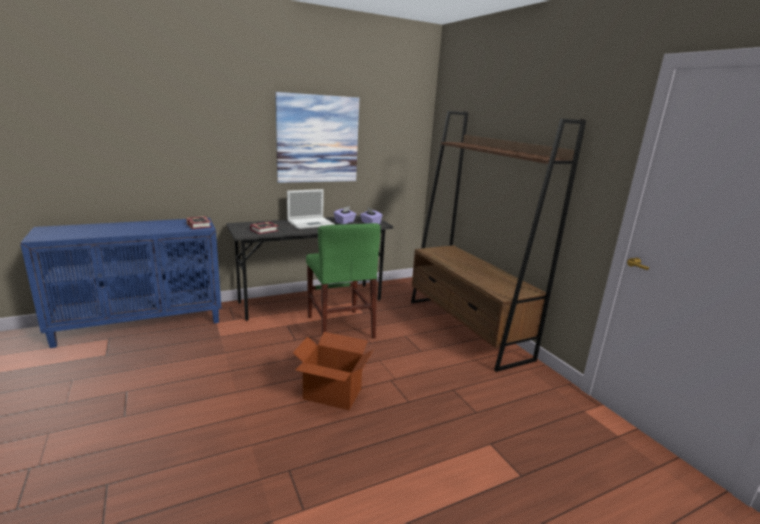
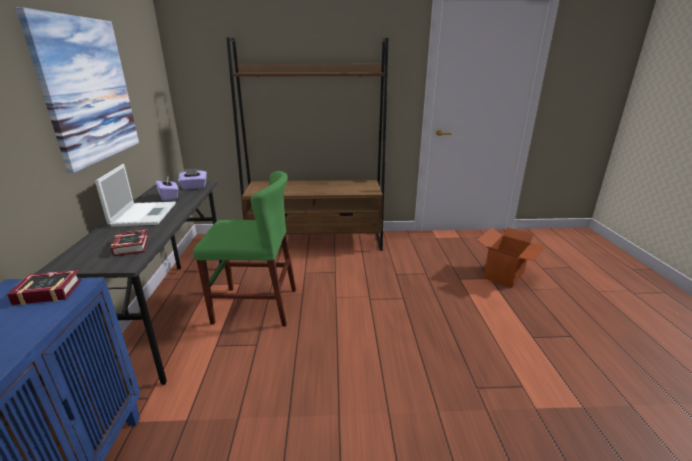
camera: 65 degrees left, 5 degrees up
(332, 394) = (376, 338): cardboard box -> cardboard box (504, 275)

